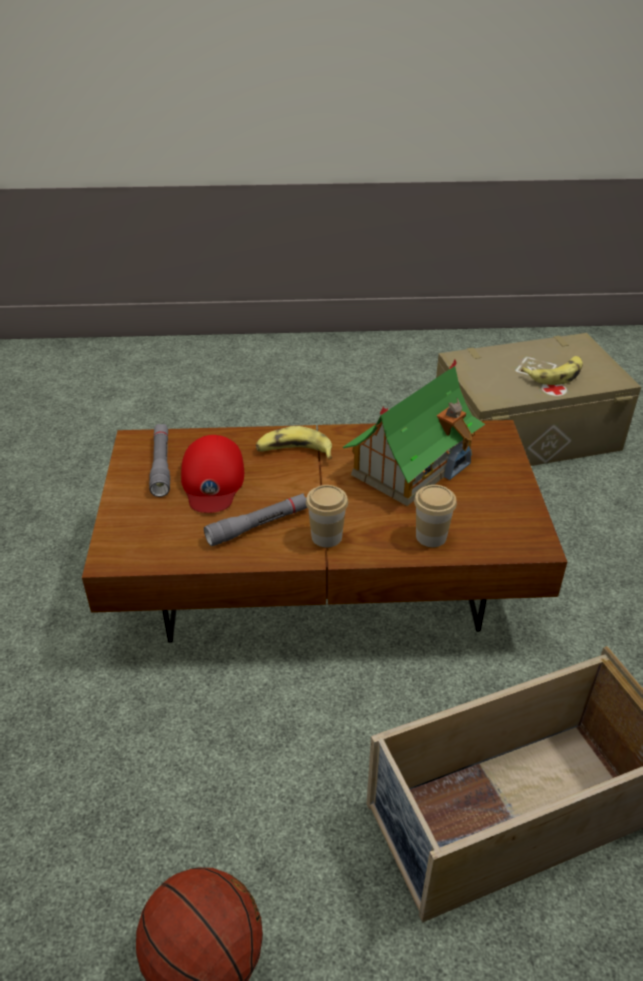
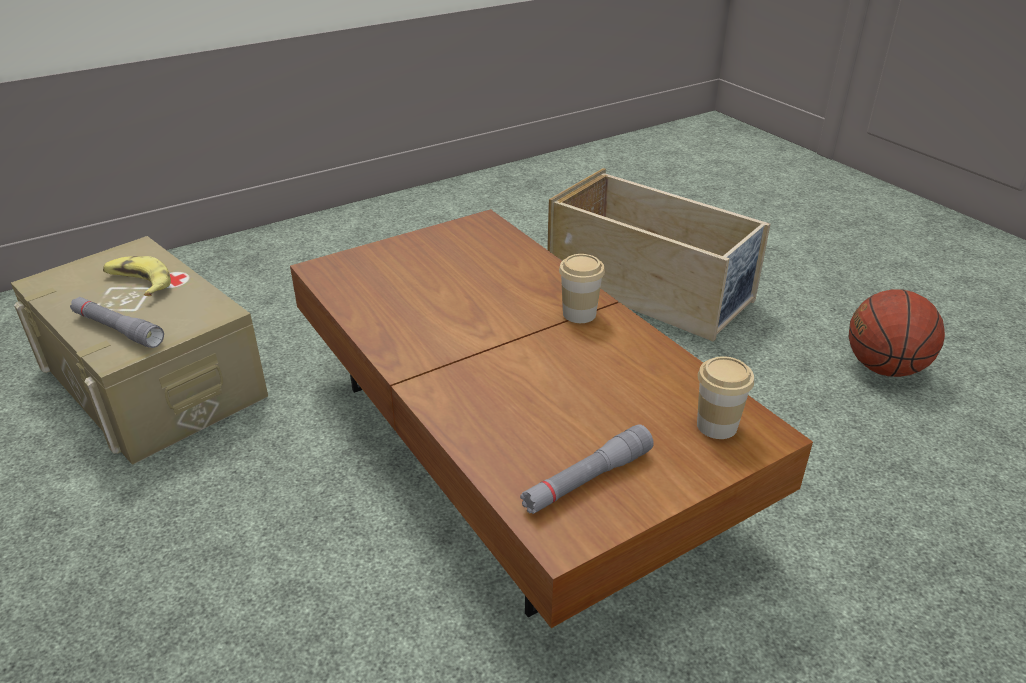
camera: 120 degrees left, 5 degrees down
(212, 480) = (572, 420): red cap -> none
(258, 525) = (608, 357): grey flashlight -> grey flashlight (118, 329)
(294, 452) = (463, 381): banana -> none
(413, 464) = (419, 299): toy house -> none
(431, 536) = (521, 265): cup -> cup (717, 425)

